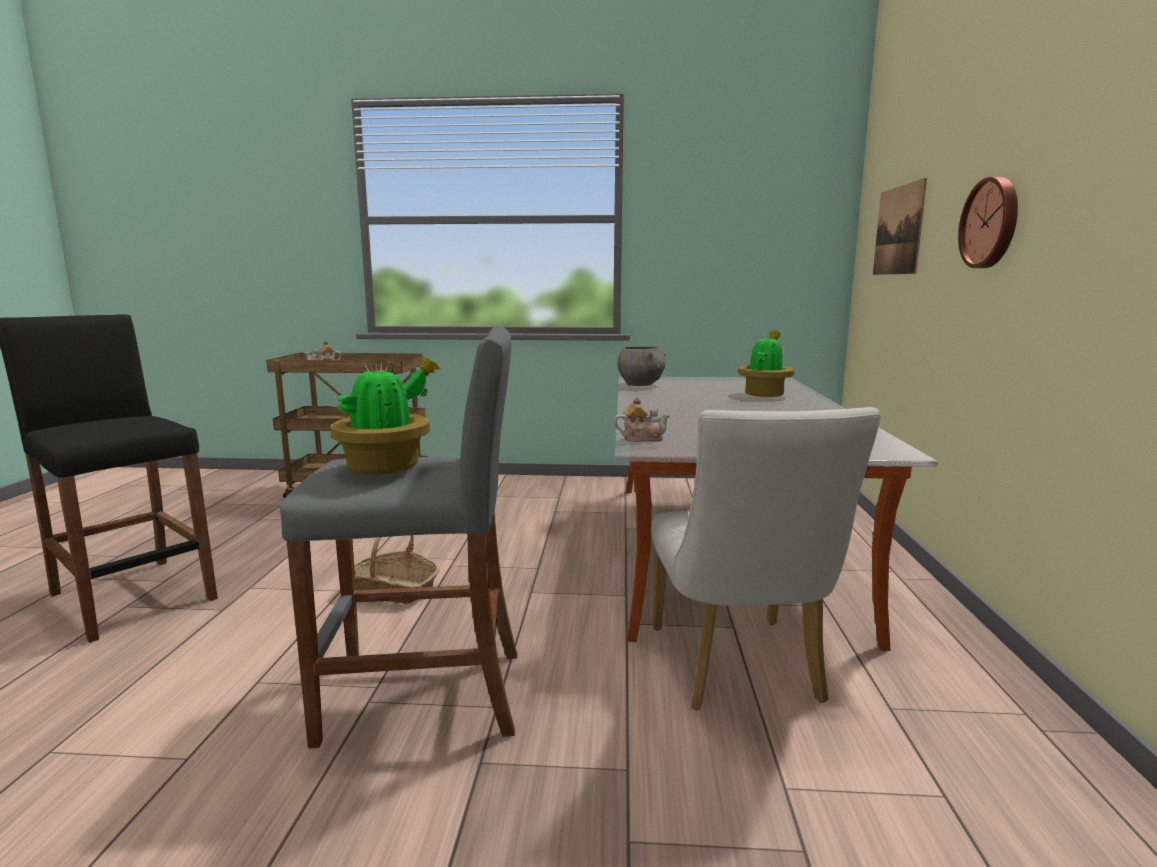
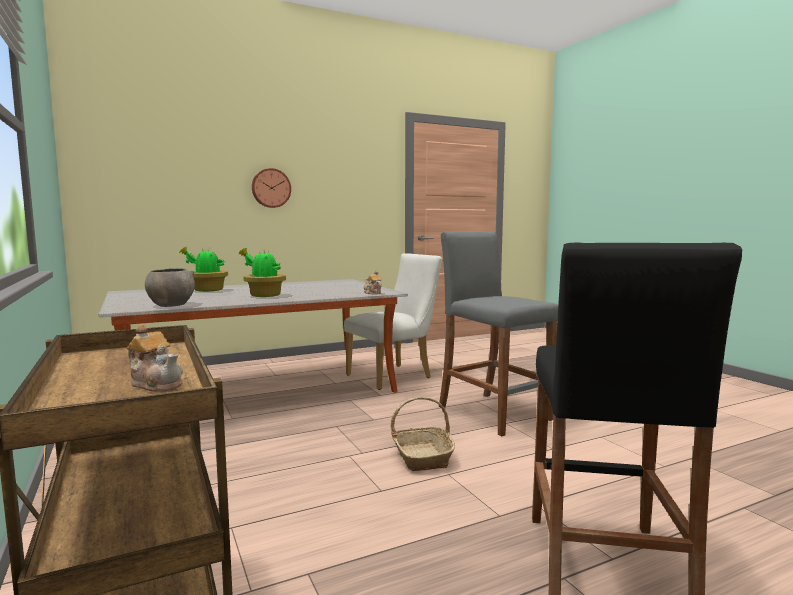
camera: 120 degrees left, 5 degrees down
(387, 467) = (503, 297): potted plant -> potted plant (264, 295)
(898, 230) = (158, 180): picture -> none

